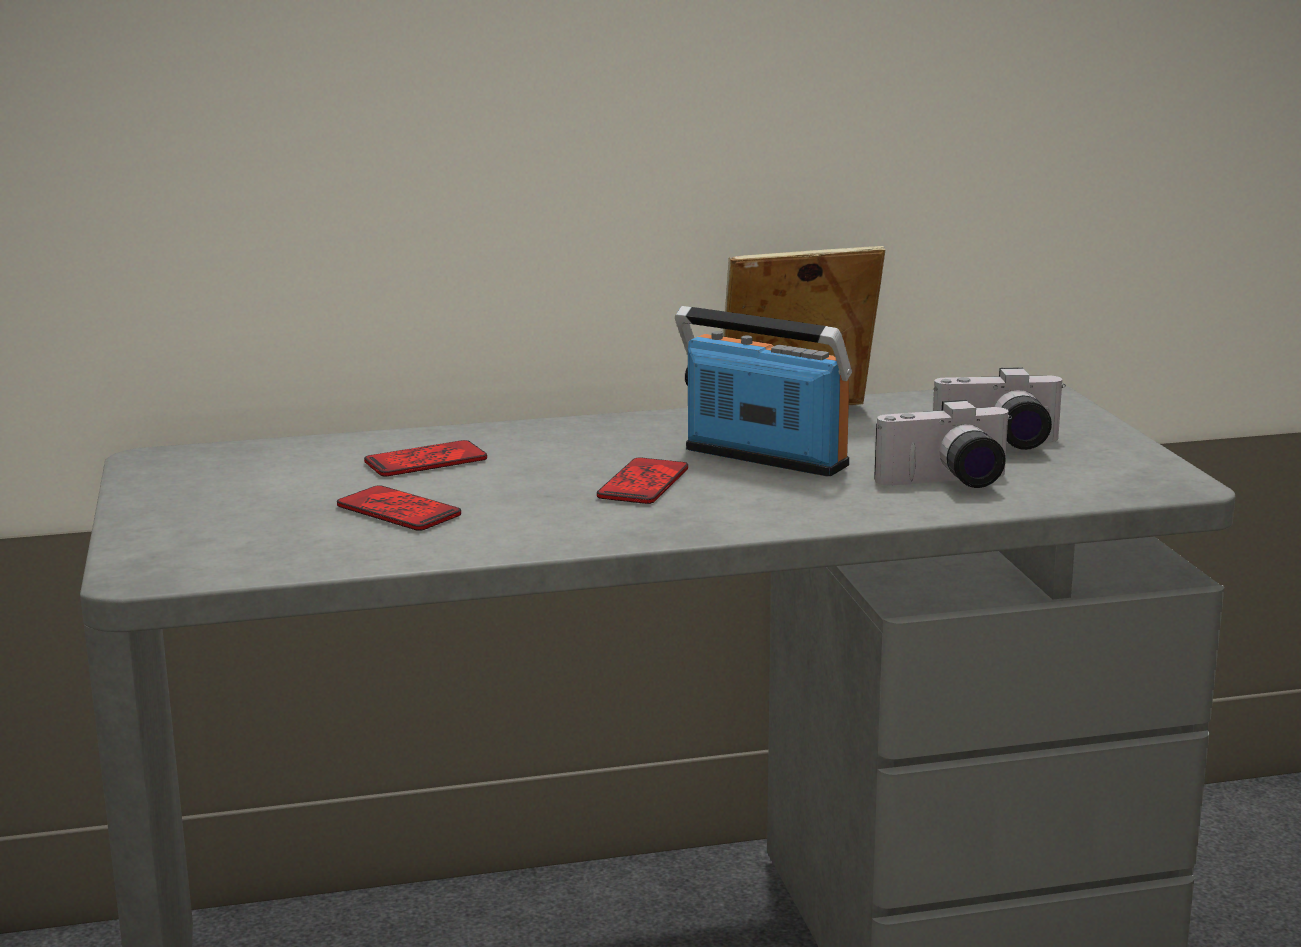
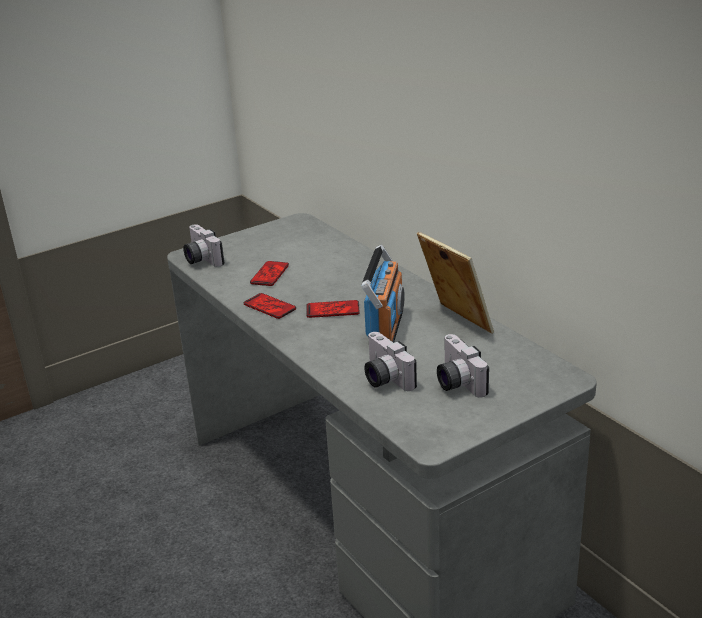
camera: 70 degrees right, 10 degrees up
(197, 564) = (200, 259): none -> camera
(426, 461) = (329, 263): phone -> phone (269, 307)

